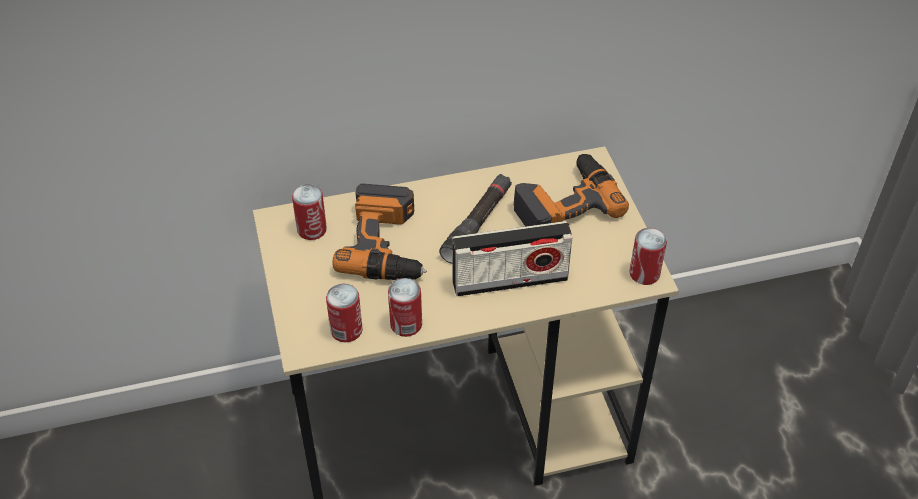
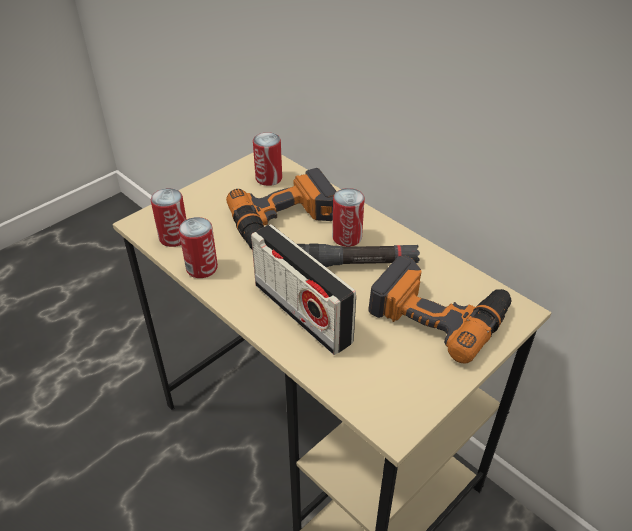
camera: 60 degrees right, 5 degrees down
(644, 274) = (396, 418): can -> can (347, 237)

